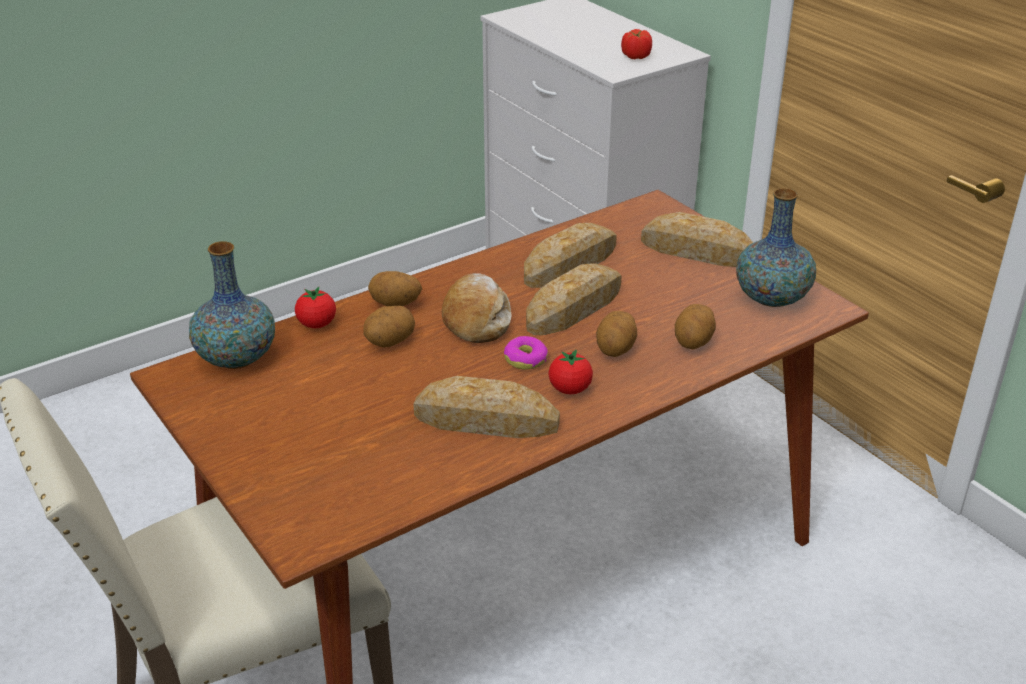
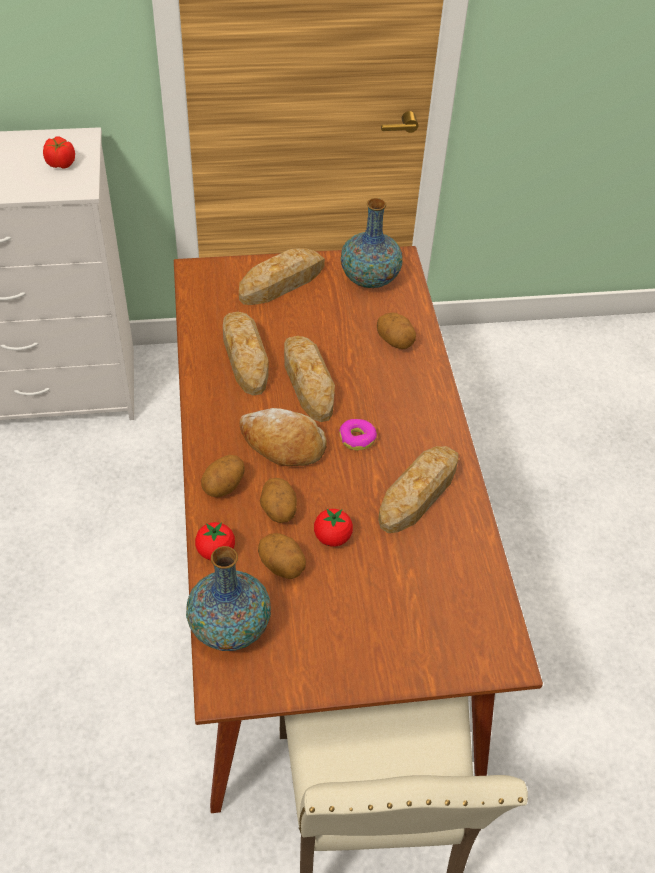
camera: 65 degrees left, 15 degrees up
(570, 389) = (410, 430): tomato -> tomato (332, 537)
(616, 349) = (377, 384): potato -> potato (282, 566)

